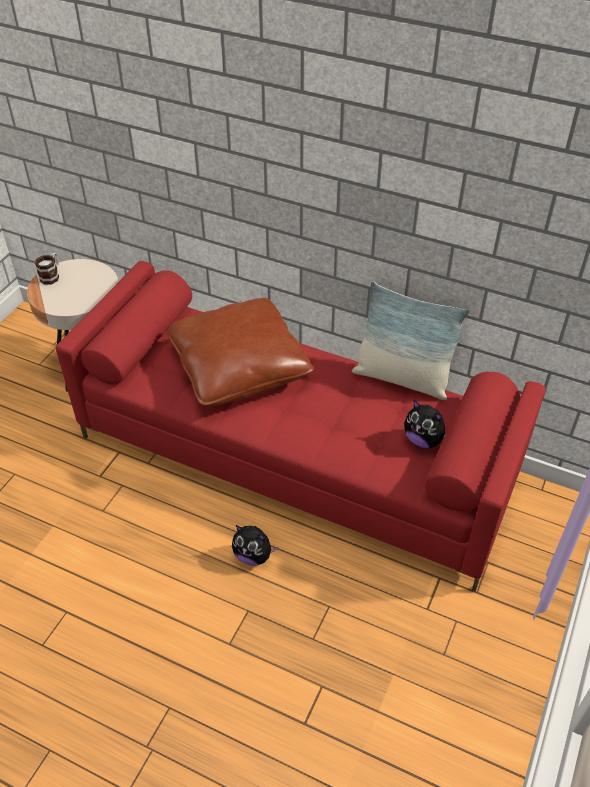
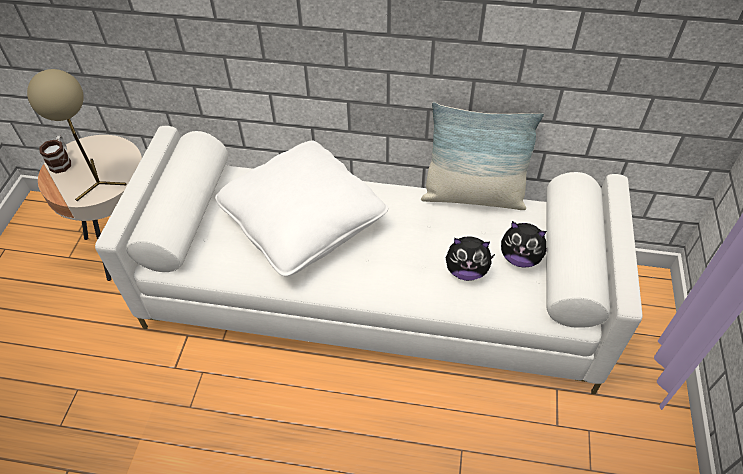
camera: 15 degrees left, 5 degrees up
(75, 296) = (97, 180): none -> beige table lamp
(239, 367) = (303, 221): brown pillow -> white pillow
(253, 556) = (367, 415): plush toy -> plush toy (466, 271)
(297, 457) = (374, 296): red sofa -> white sofa

